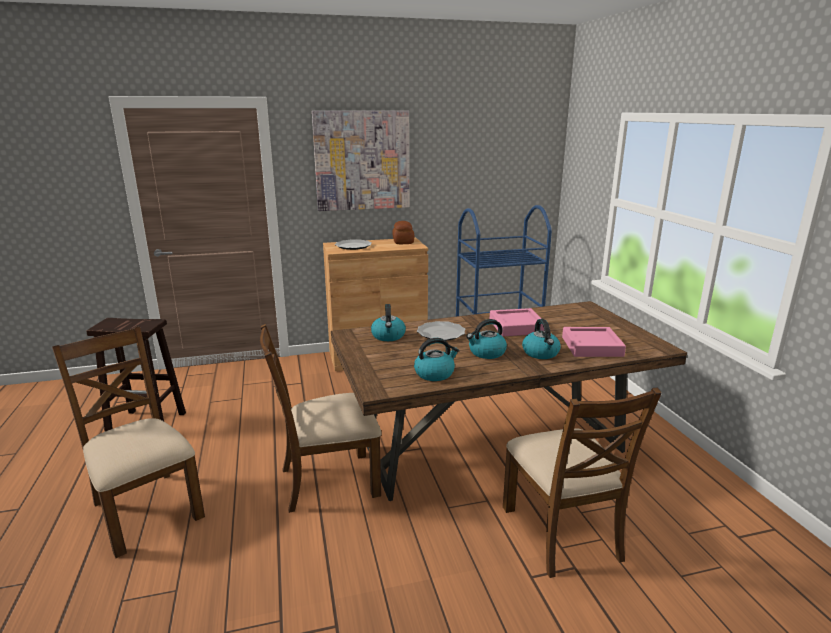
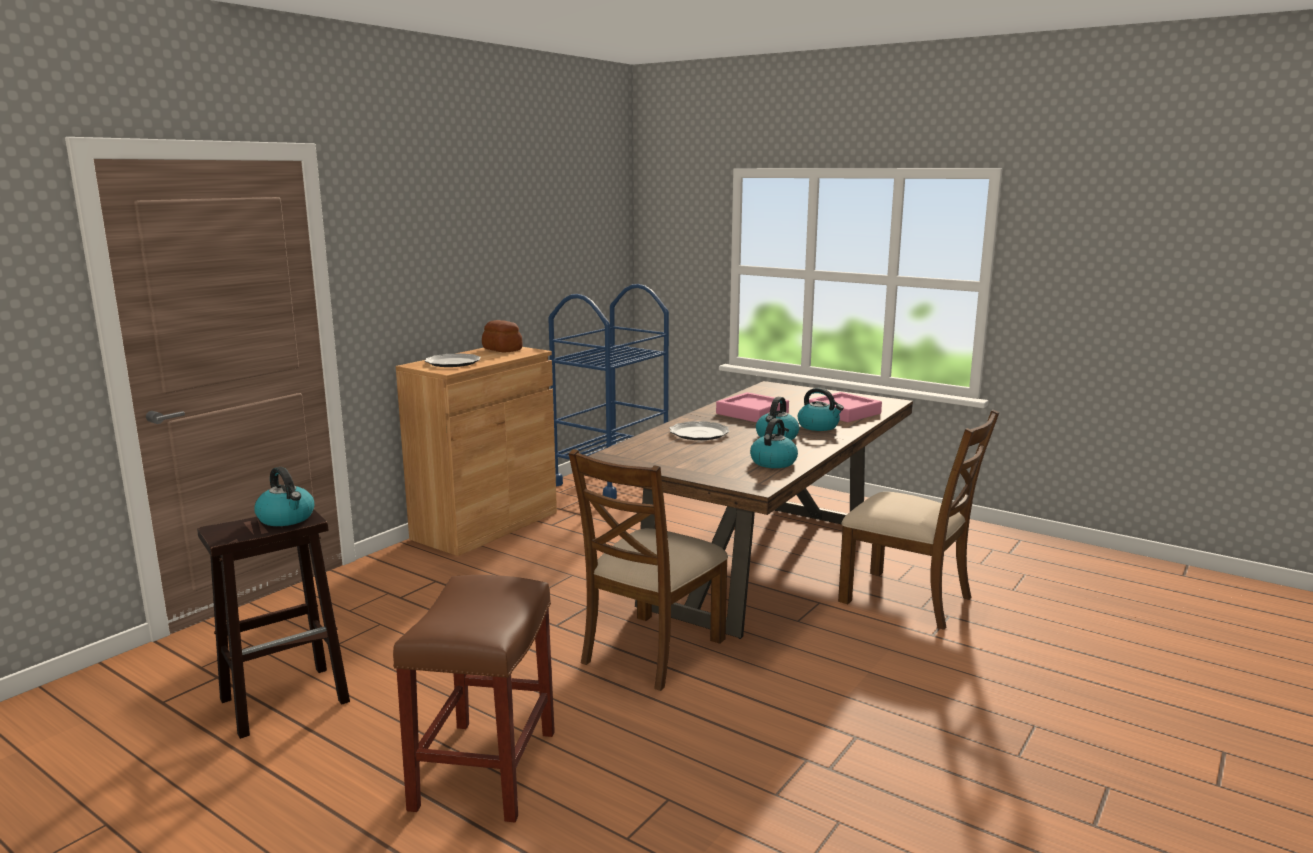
camera: 40 degrees left, 5 degrees down
(146, 510) = (485, 767): brown chair -> brown stool
(362, 161) = (437, 238): picture -> none
(388, 336) = (656, 448): kettle -> kettle (287, 518)

